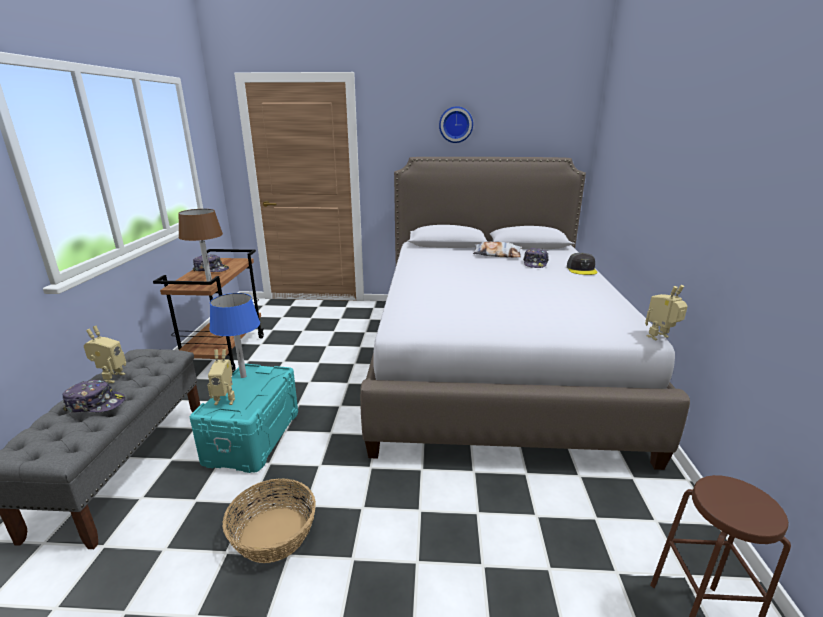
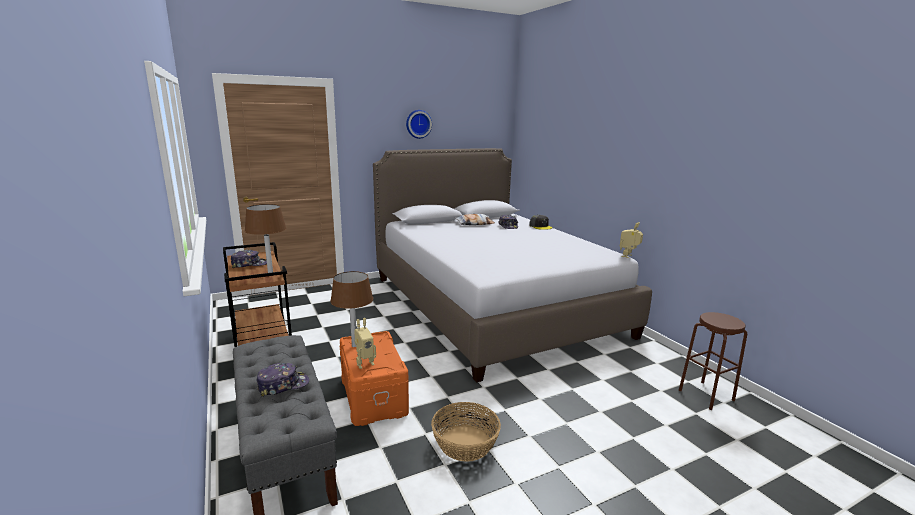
camera: 30 degrees left, 5 degrees down
(111, 377) = (261, 366): toy robot -> none
(243, 376) = (354, 346): blue table lamp -> brown table lamp
(254, 437) = (374, 396): turquoise storage box -> orange storage box

